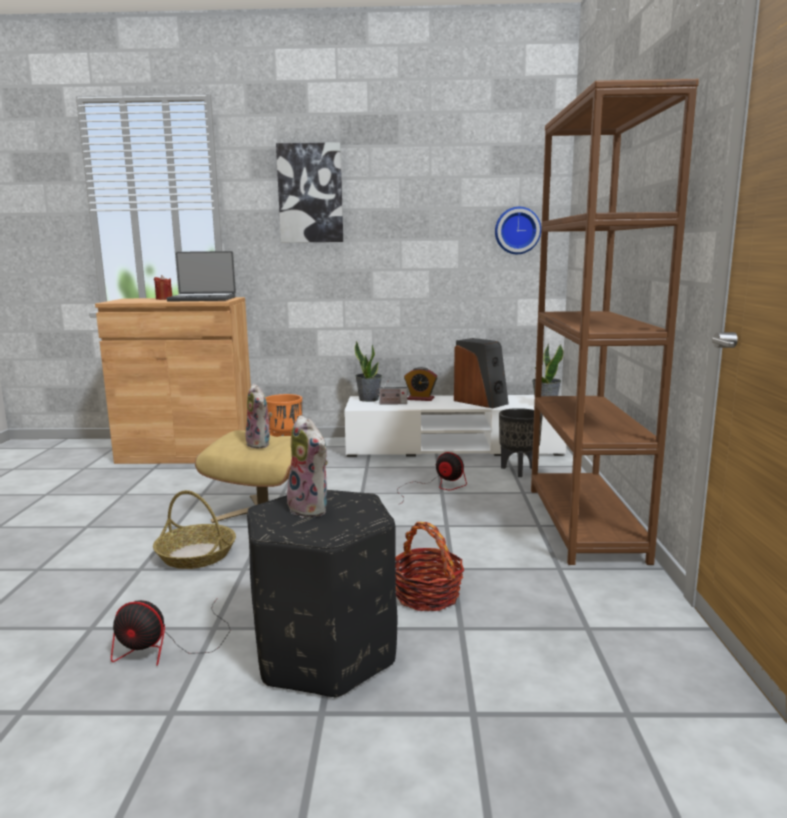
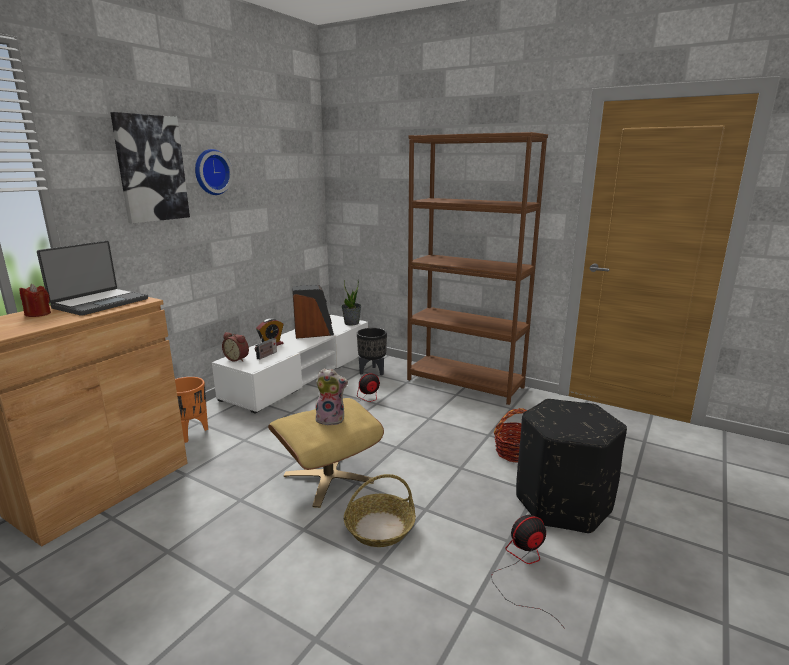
camera: 60 degrees left, 5 degrees up
(168, 646) = (523, 567): fan -> fan turned 150 degrees counterclockwise
(312, 509) = (569, 419): plush toy -> none
(369, 399) = (237, 359): potted plant -> alarm clock
(517, 230) = (300, 197): wall clock -> wall clock (211, 172)

